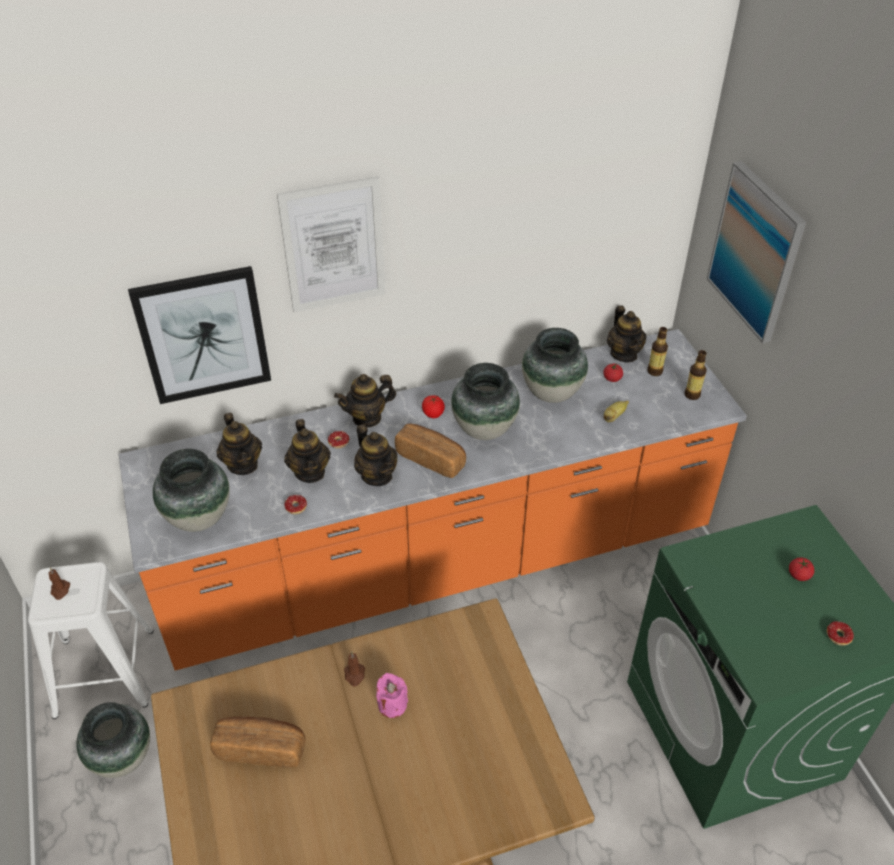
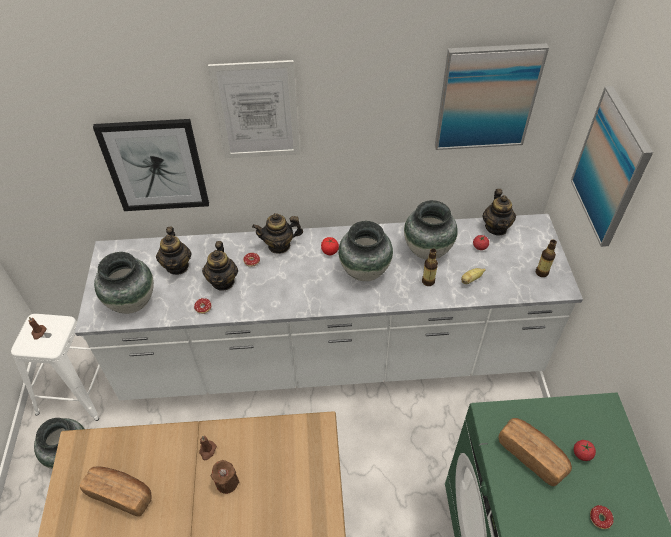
camera: 15 degrees right, 5 degrees up
(377, 475) = (271, 294): teapot -> none
(392, 705) = (227, 482): pink candle -> brown candle
(431, 458) = (316, 288): bread -> bread (532, 455)
(447, 561) = (337, 356): orange counter -> white counter
(599, 194) = (487, 97): none -> picture
(654, 371) = (517, 247): bottle -> bottle (428, 281)

